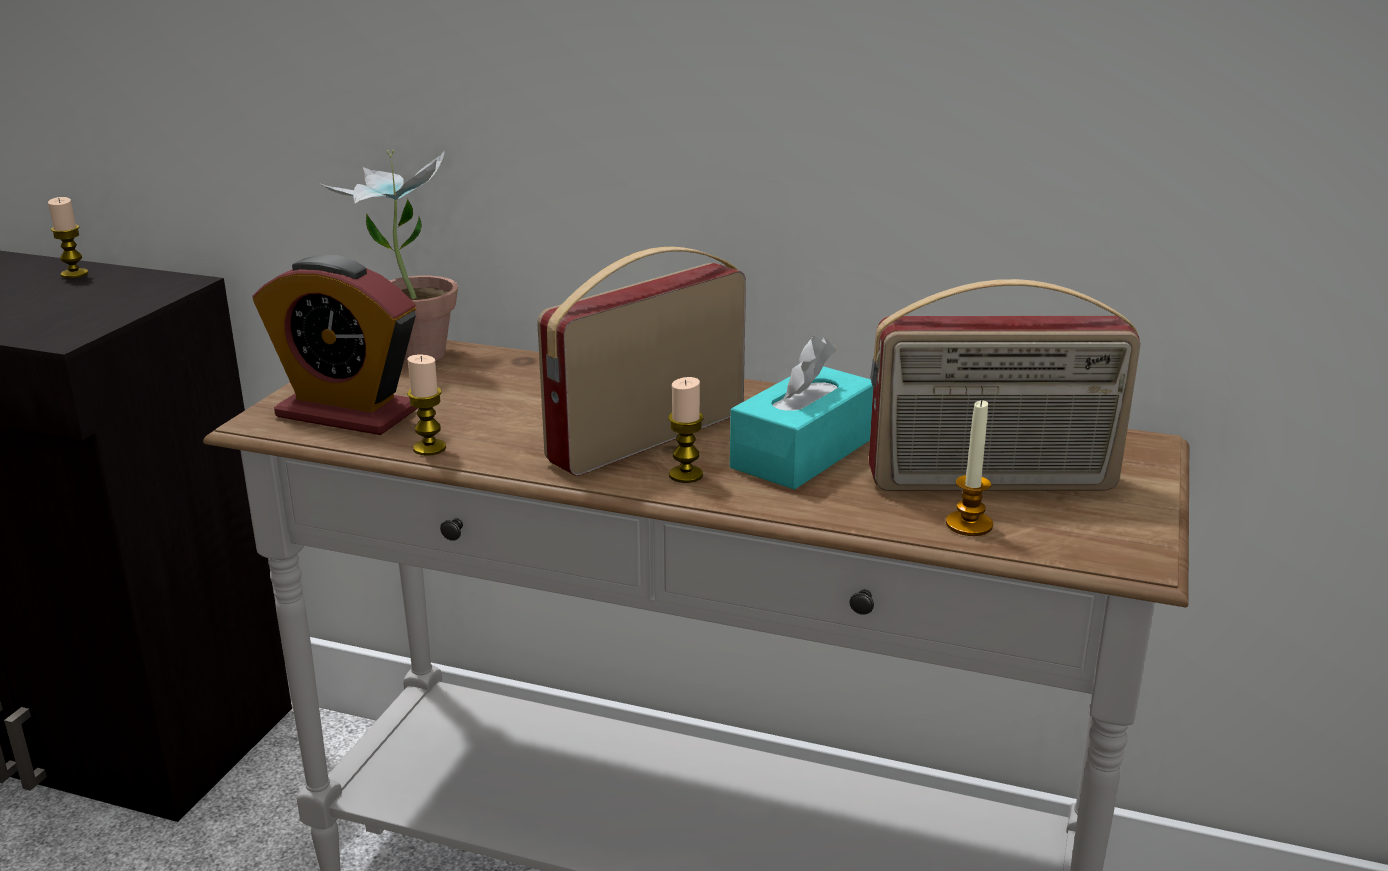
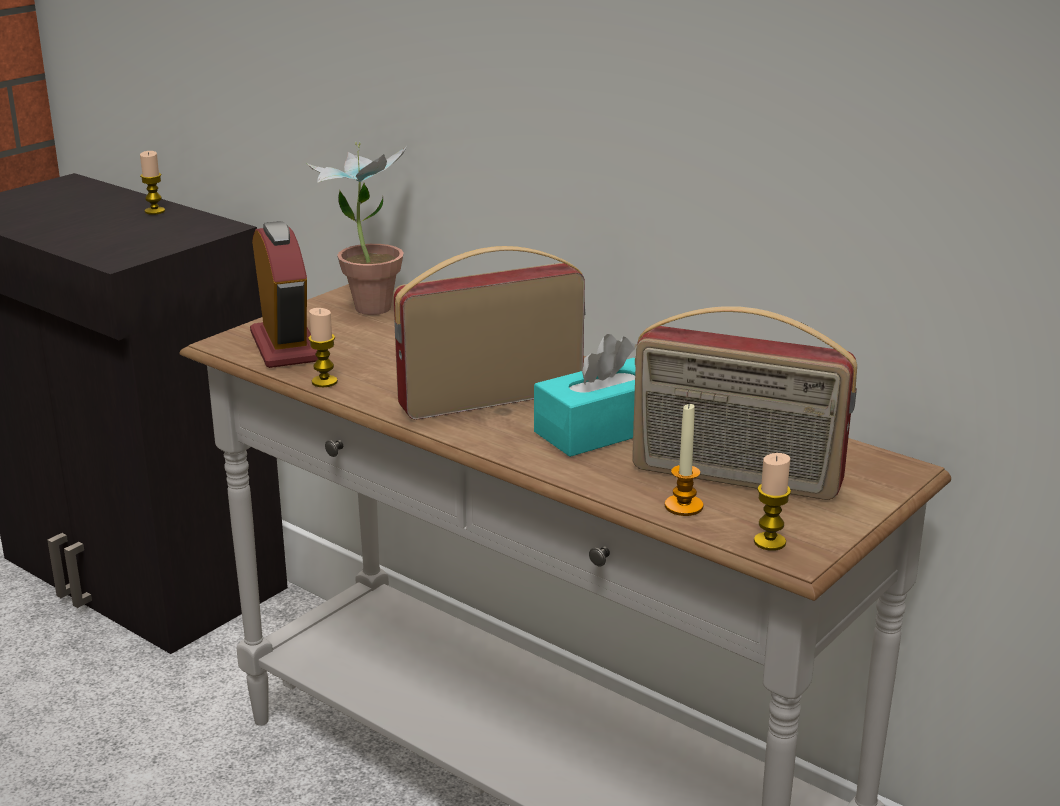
camera: 20 degrees right, 0 degrees up
(347, 413) = (285, 347): alarm clock -> alarm clock turned 150 degrees counterclockwise
(686, 475) = (496, 432): candle -> candle (769, 542)

